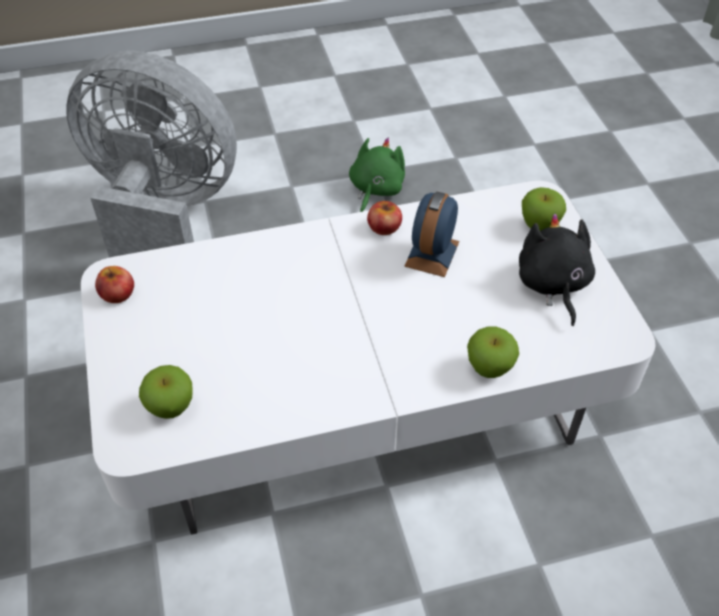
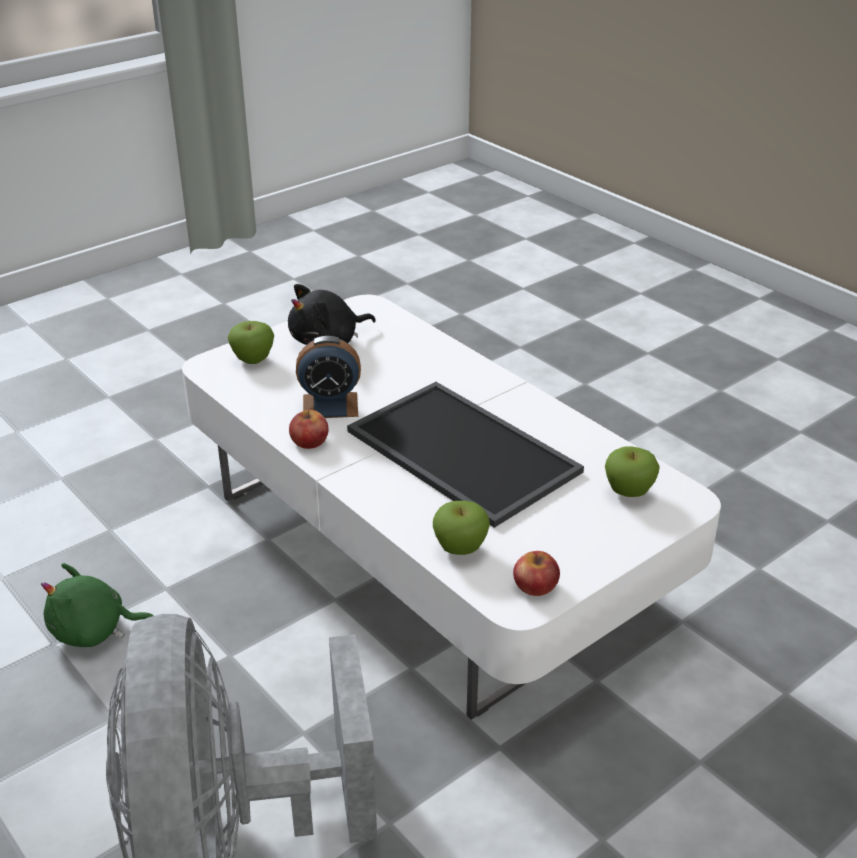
camera: 115 degrees left, 15 degrees down
(309, 313) = (458, 452): none -> tray
(489, 368) = (444, 352): apple -> apple (460, 548)

